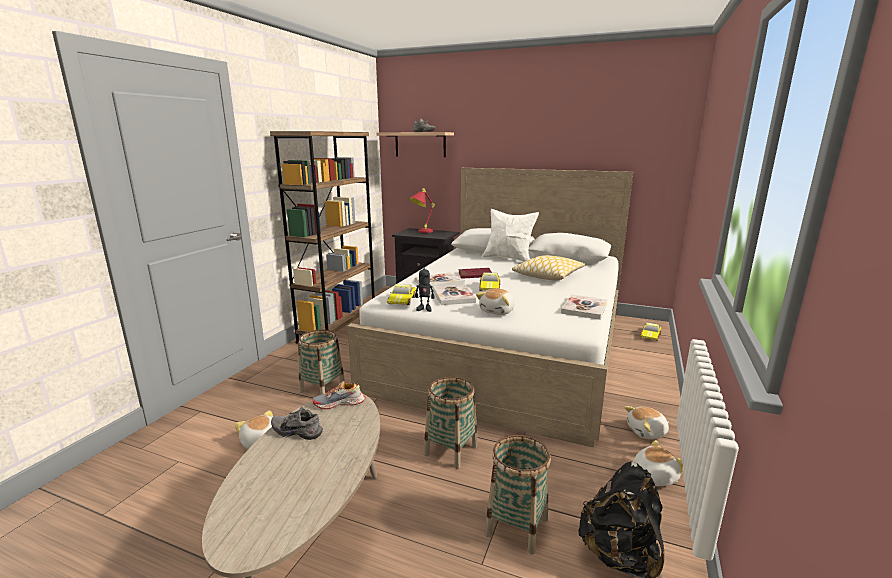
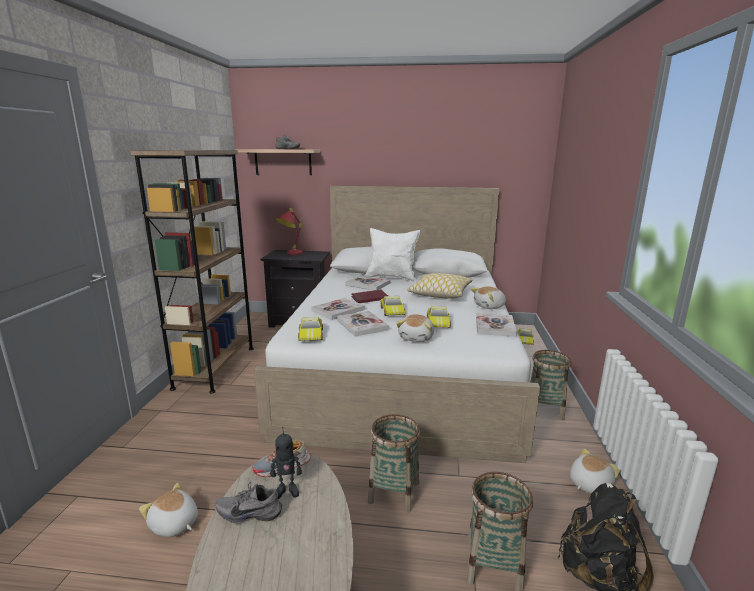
camera: 15 degrees left, 0 degrees up
(322, 389) = (224, 442): basket -> basket (545, 409)
(424, 309) = (340, 342): toy robot -> toy robot (287, 490)
(481, 263) = (367, 284): none -> book
(529, 300) = (439, 322): none -> toy car
(647, 432) = (564, 439): plush toy -> plush toy (490, 306)

